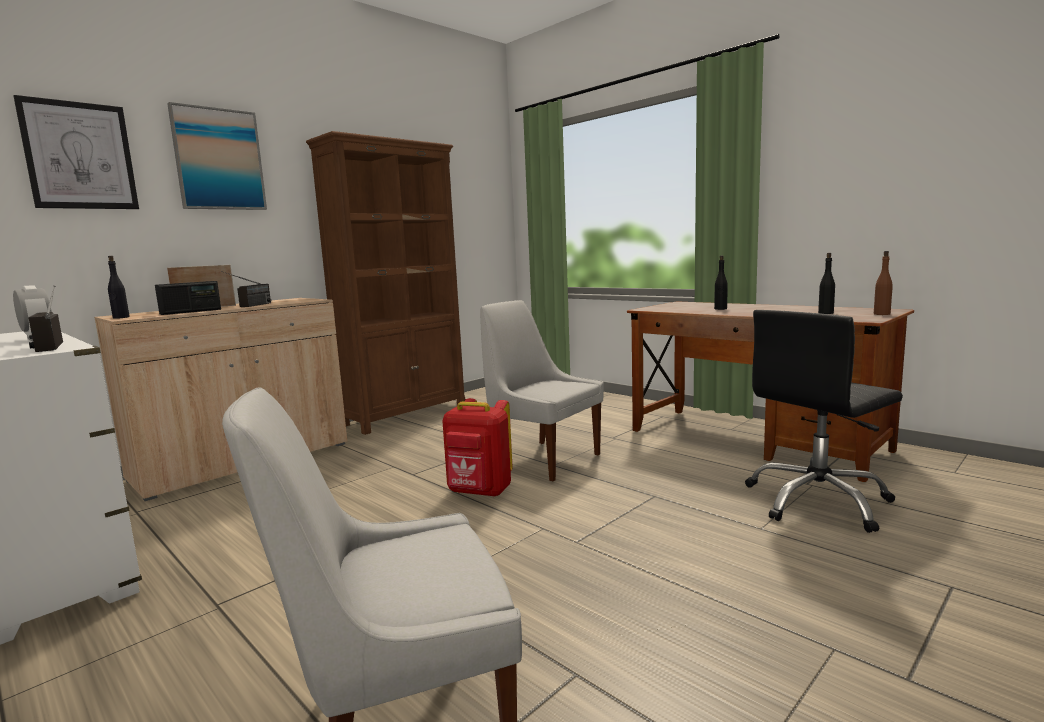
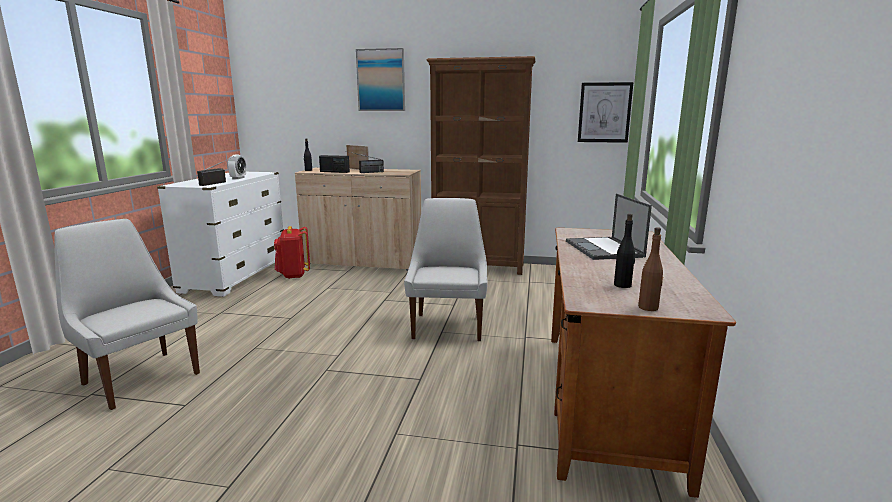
camera: 55 degrees right, 5 degrees up
(79, 156) = (316, 84): picture -> picture (604, 112)
(479, 492) = (375, 324): red backpack -> red backpack (293, 275)
(720, 309) = (604, 249): black bottle -> laptop
(818, 501) = (477, 455): black office chair -> none

